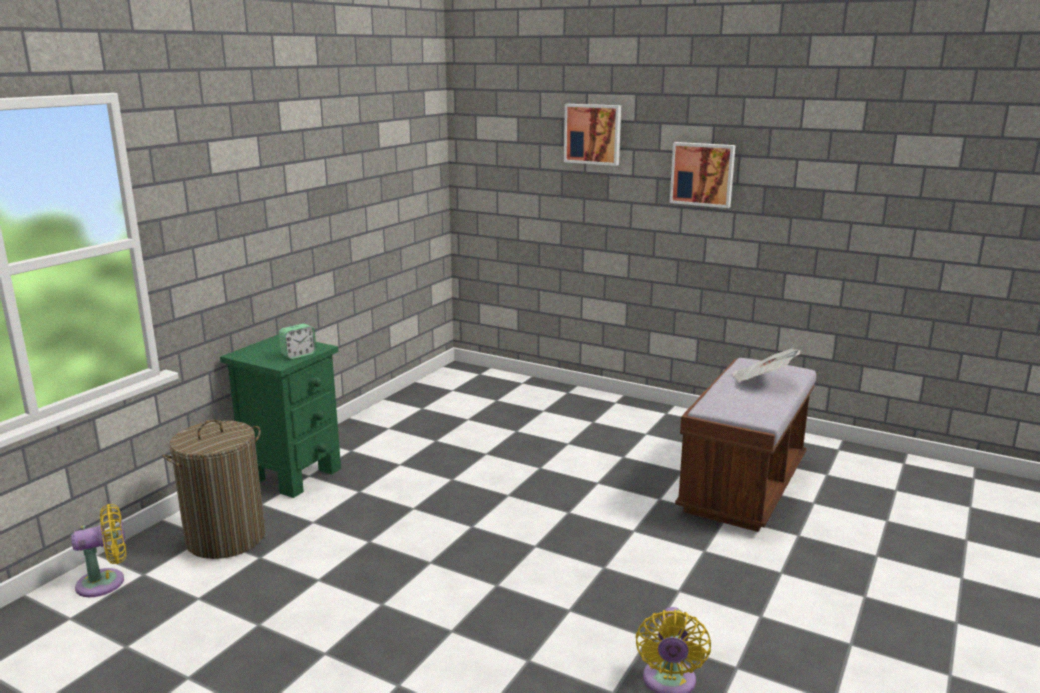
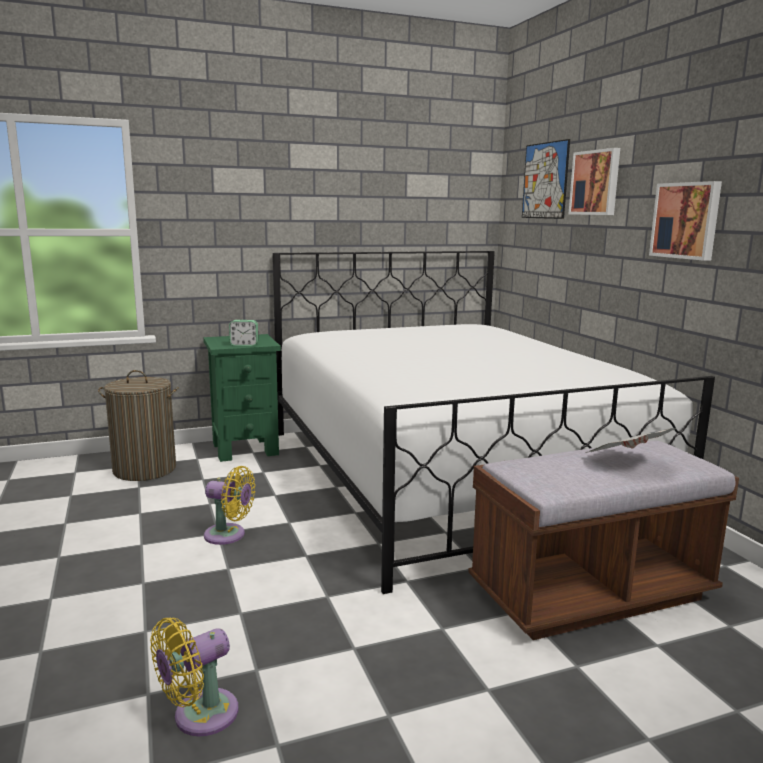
camera: 40 degrees right, 5 degrees down
(106, 582) = (54, 469): yellow fan -> yellow fan (229, 535)
(520, 125) = (545, 180): none -> picture
(522, 433) = (449, 475): none -> white bed

